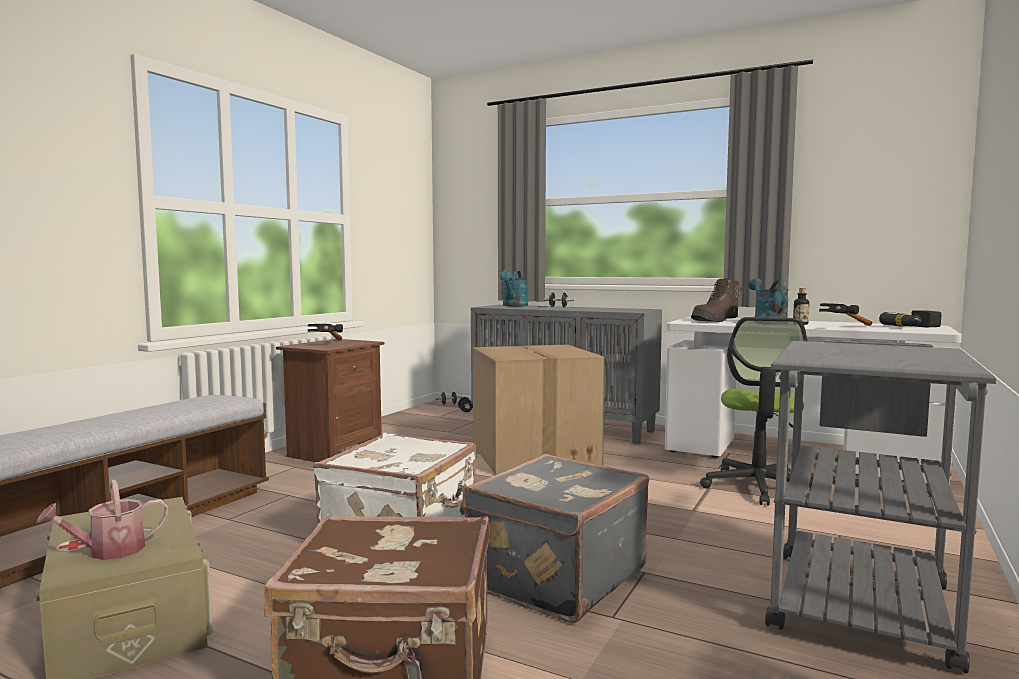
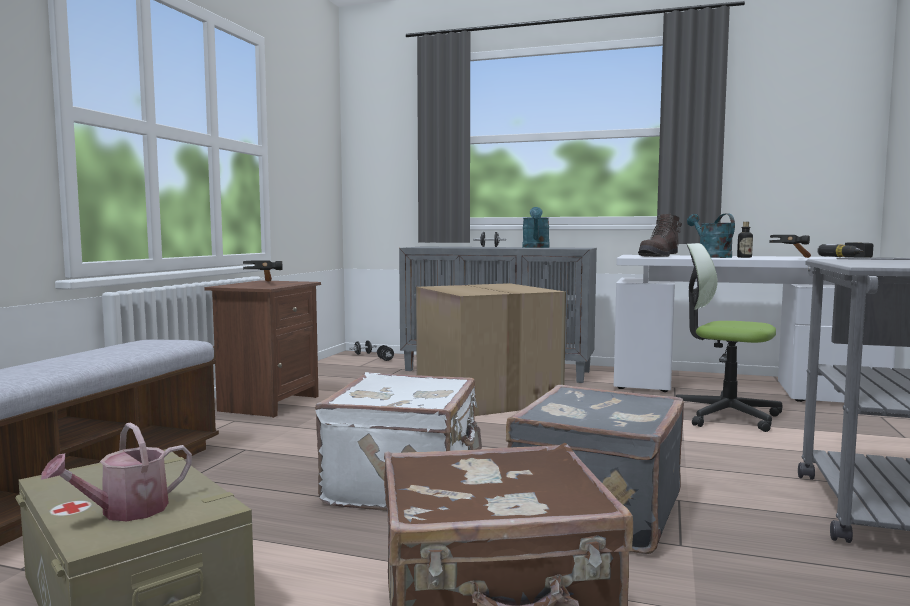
camera: 10 degrees left, 0 degrees up
(514, 306) = (441, 246): turquoise watering can -> turquoise watering can (536, 247)
(758, 487) = (725, 416): office chair -> office chair turned 120 degrees clockwise

